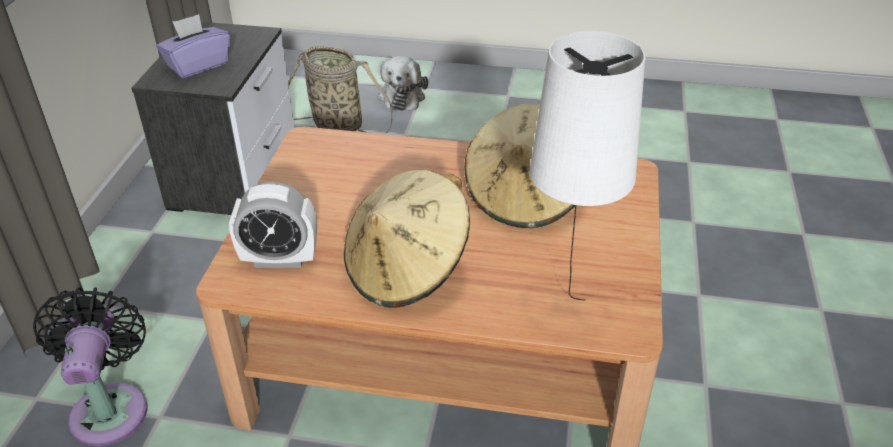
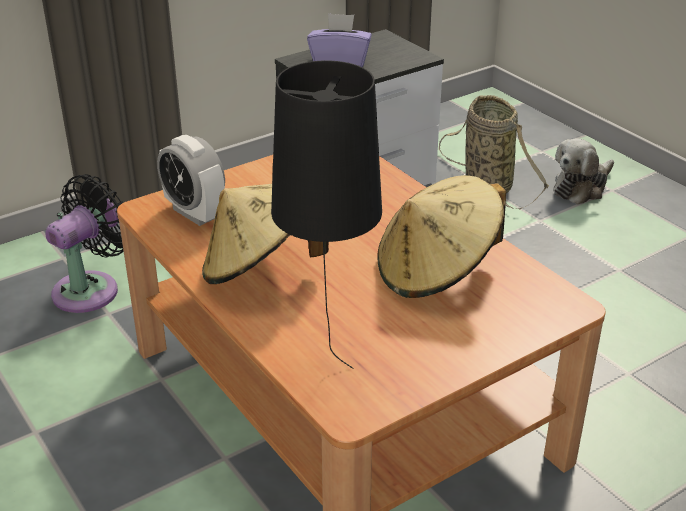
camera: 45 degrees right, 5 degrees down
(565, 309) = (327, 365): white table lamp -> black table lamp

